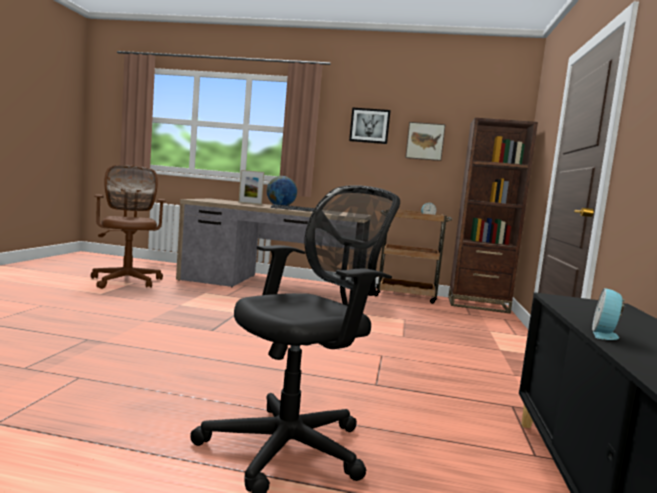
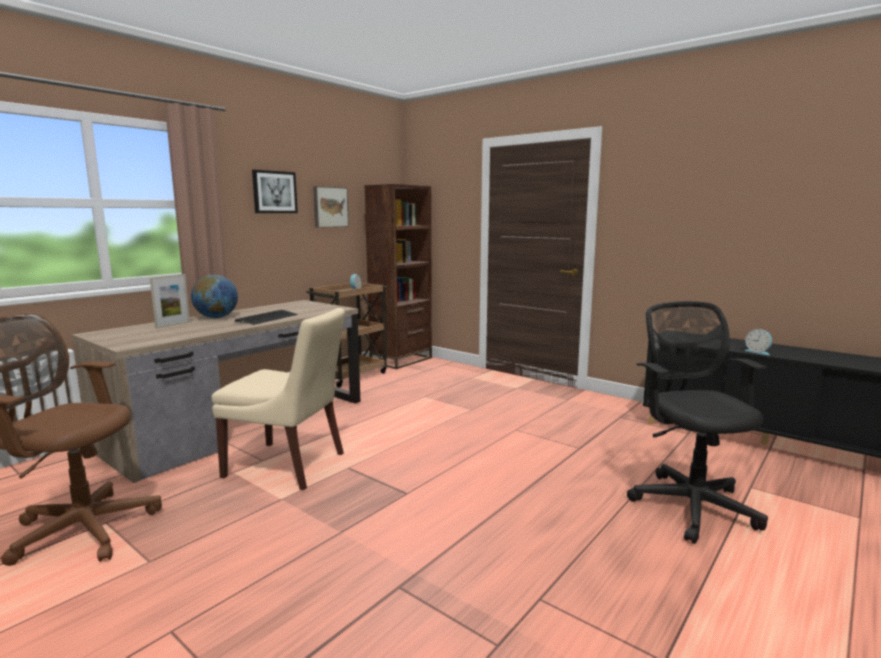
camera: 60 degrees left, 5 degrees up
(225, 301) = (288, 466): none -> beige chair

